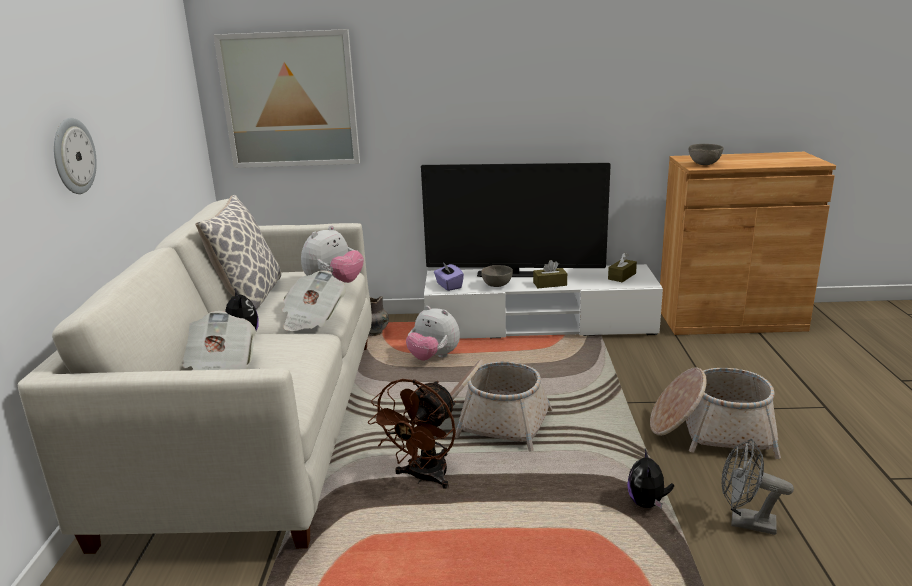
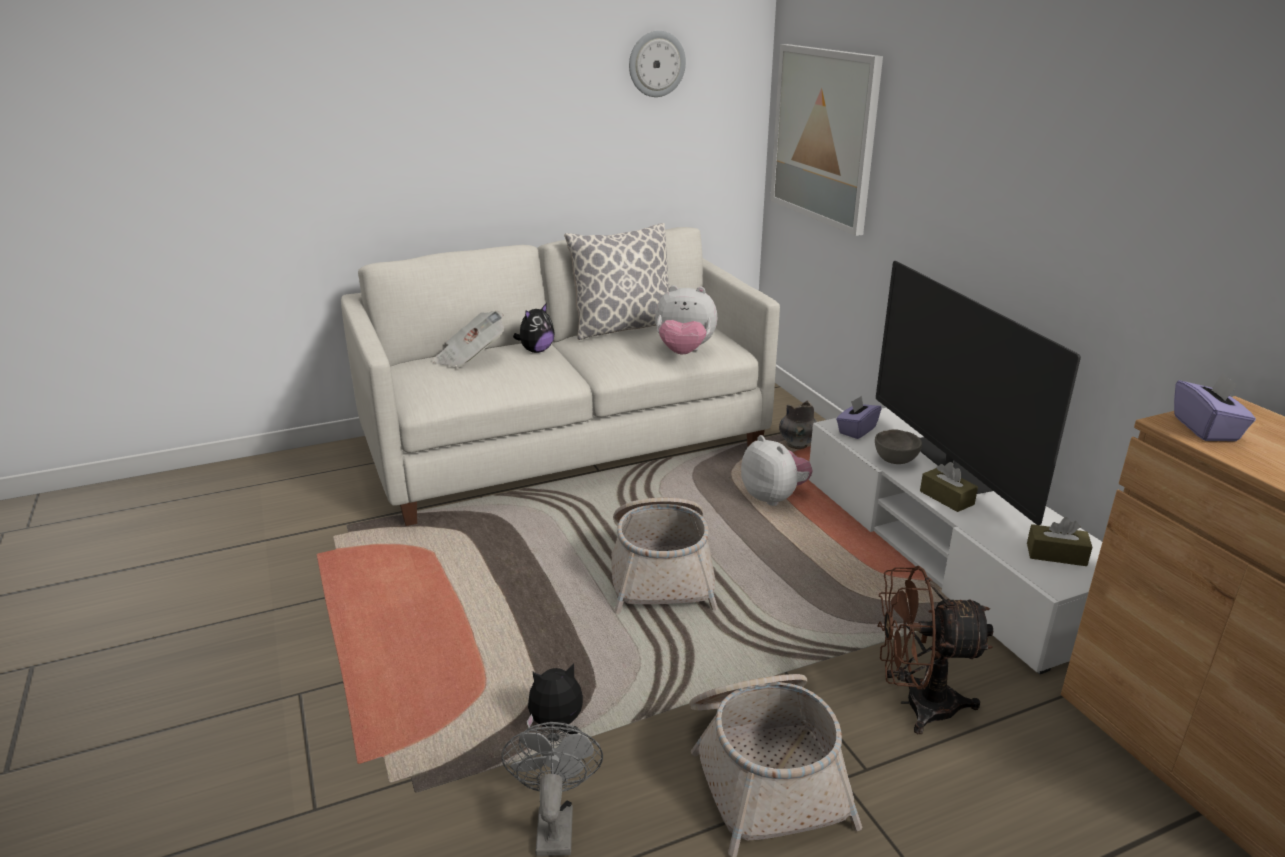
camera: 65 degrees right, 5 degrees up
(73, 156) = (487, 144): wall clock -> wall clock (656, 64)
(312, 318) = (602, 366): newspaper -> none
(423, 478) = (531, 556): brown fan -> brown fan (916, 704)
(433, 358) = (774, 497): plush toy -> plush toy turned 135 degrees clockwise
(703, 164) = (1206, 429): grey bowl -> purple tissue box

